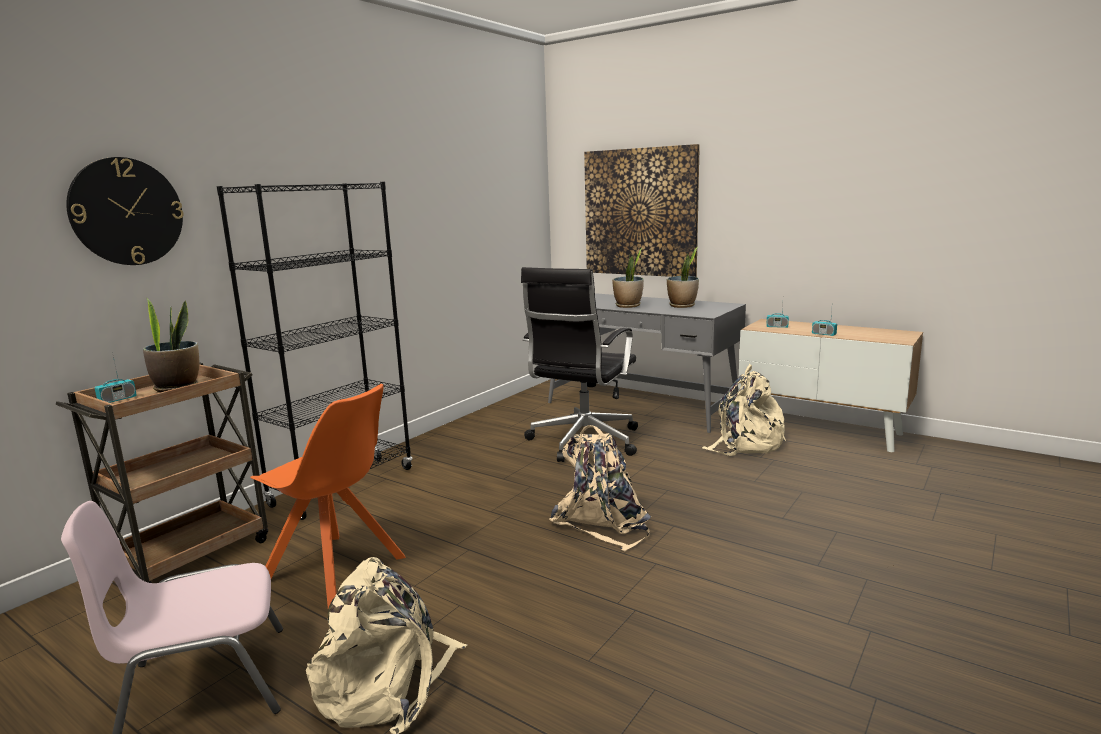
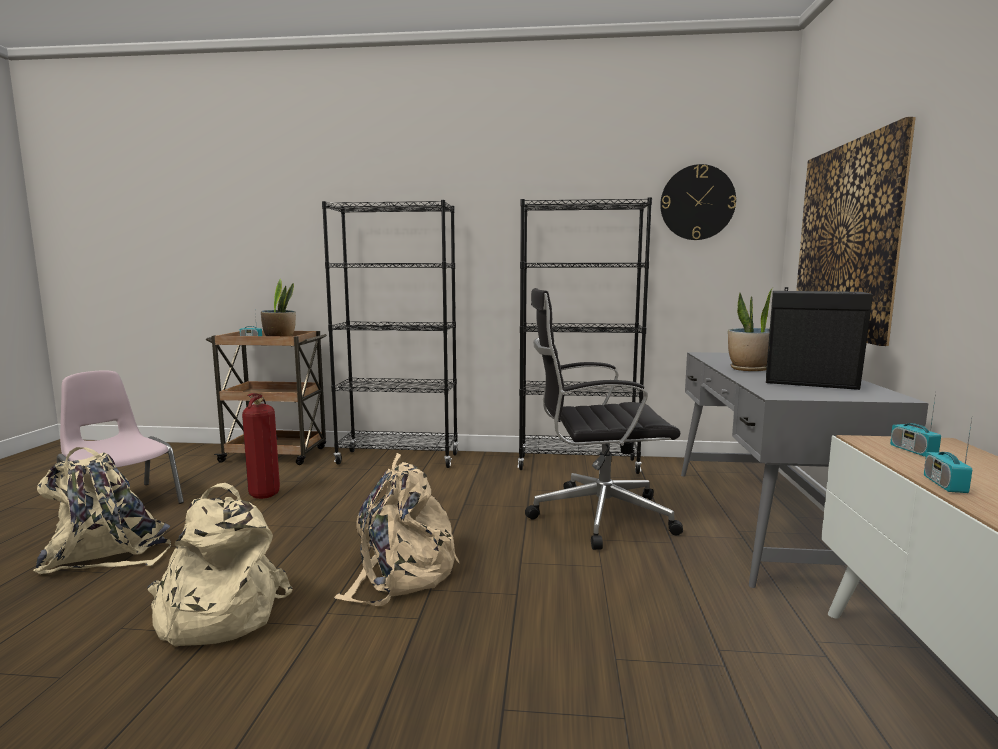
camera: 60 degrees right, 5 degrees down
(127, 212) = (290, 224): wall clock -> wall clock (697, 202)
(337, 570) = (265, 495): orange chair -> fire extinguisher
(481, 424) = (578, 465): none -> black bookcase
(682, 306) = (812, 383): potted plant -> black speaker
(745, 443) = (753, 625): beige backpack -> beige backpack (216, 614)

